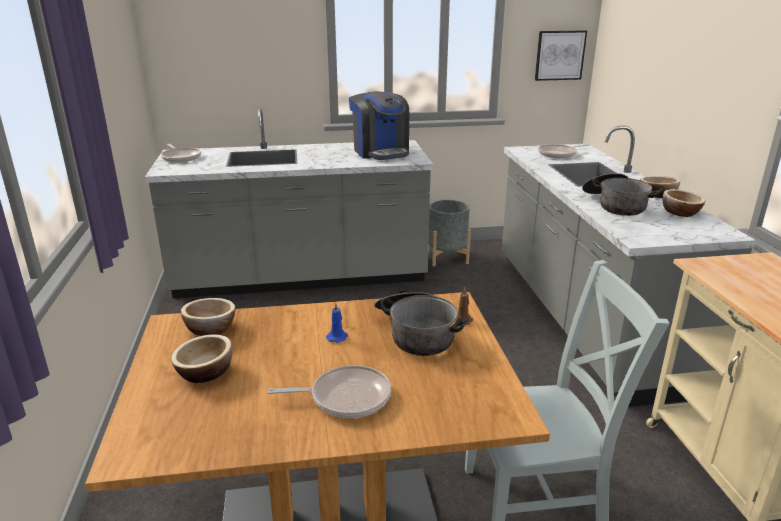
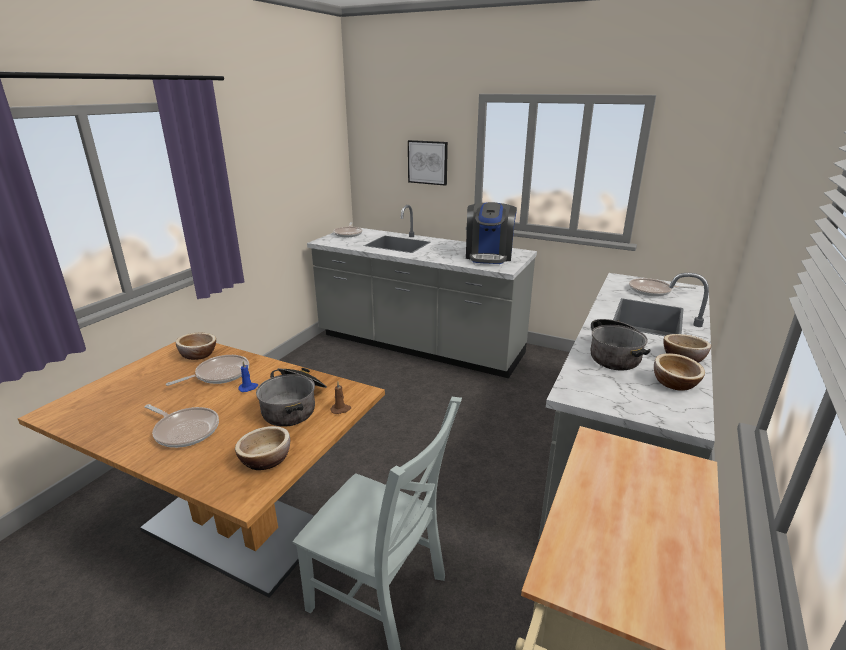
camera: 35 degrees right, 0 degrees up
(205, 372) = (153, 381): bowl -> bowl (266, 459)
(278, 337) = (219, 374): none -> frying pan
(446, 257) = (551, 364): grey planter -> none
(559, 55) = (711, 187): picture -> picture (428, 162)

